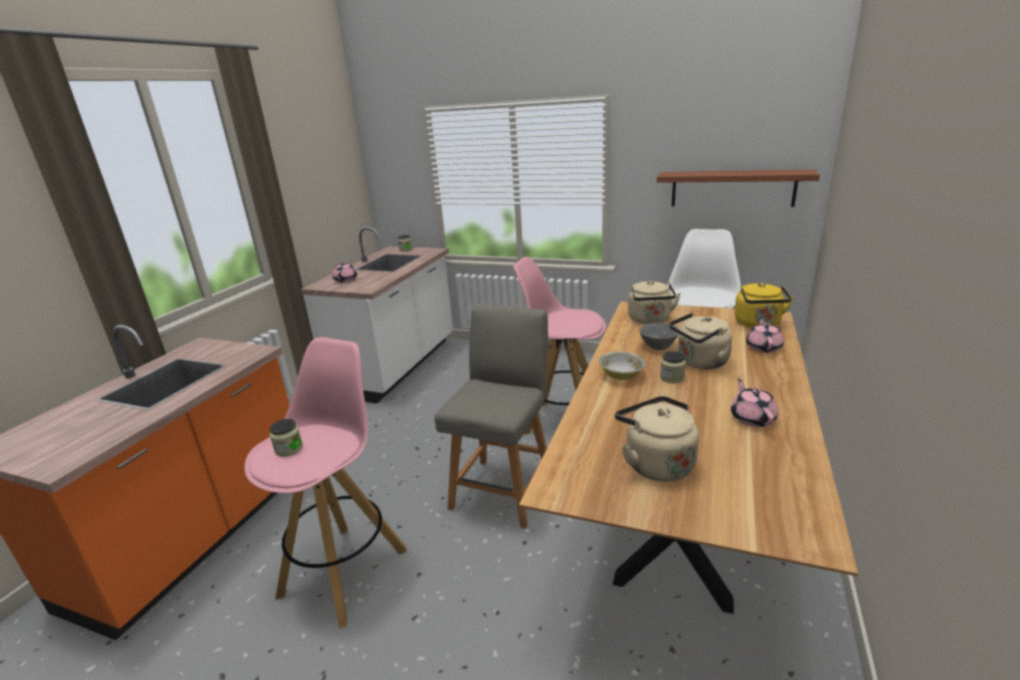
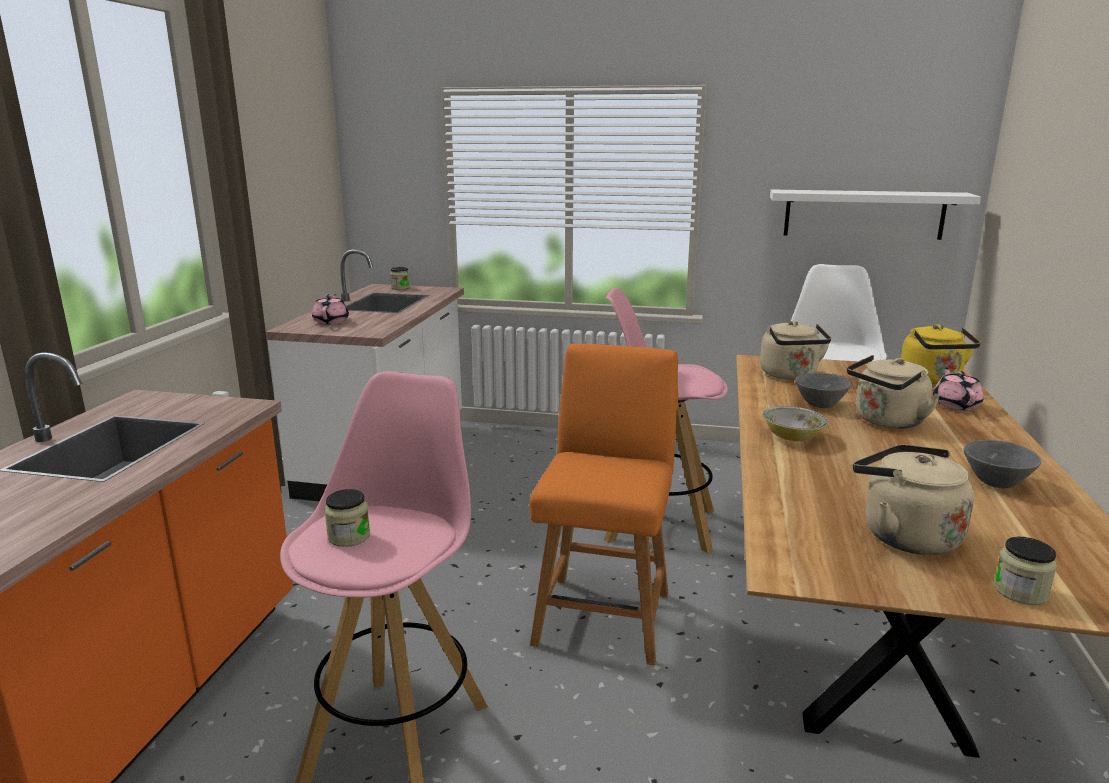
camera: 10 degrees left, 5 degrees down
(503, 489) = (604, 614): grey chair -> orange chair
(672, 378) = (861, 439): jar -> jar (1020, 592)
(732, 188) = (863, 214): brown shelf -> white shelf
(752, 418) = (993, 481): pink teapot -> grey bowl

